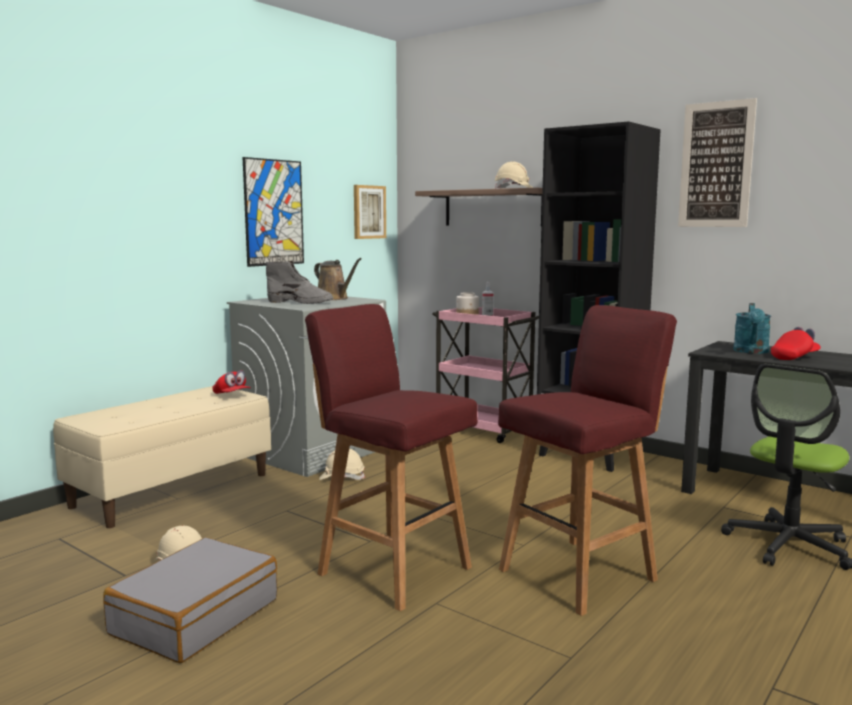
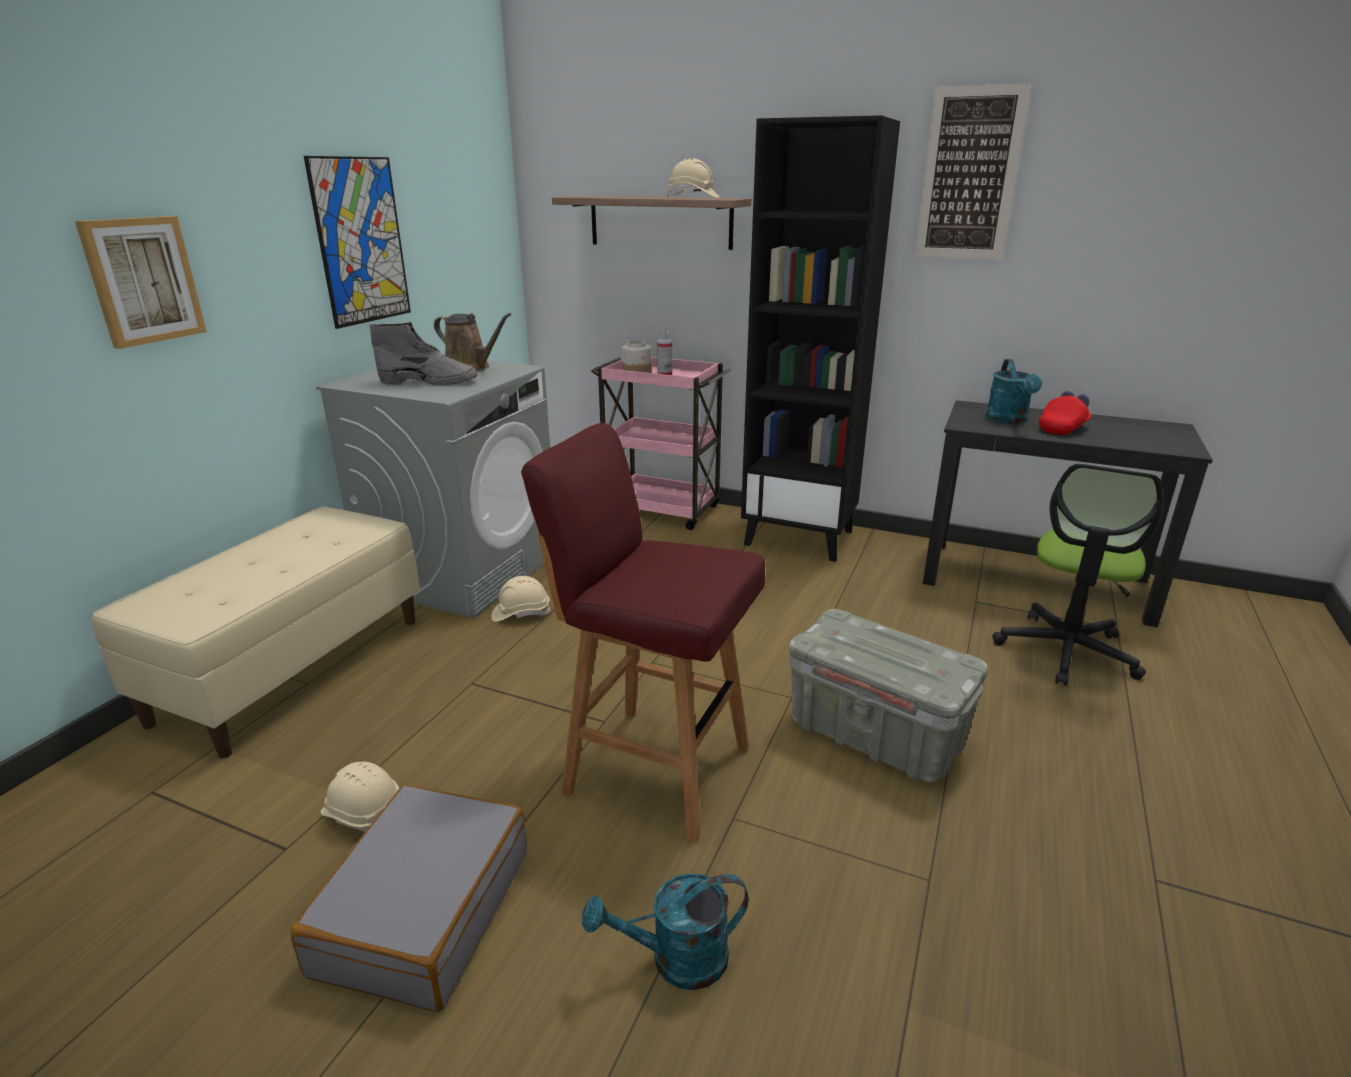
camera: 15 degrees left, 15 degrees up
(232, 395) = (355, 527): red cap -> none
(350, 667) = (676, 960): none -> turquoise watering can
(368, 212) = (484, 226): picture -> picture (143, 280)
(580, 574) = (876, 735): red stool -> grey storage box

